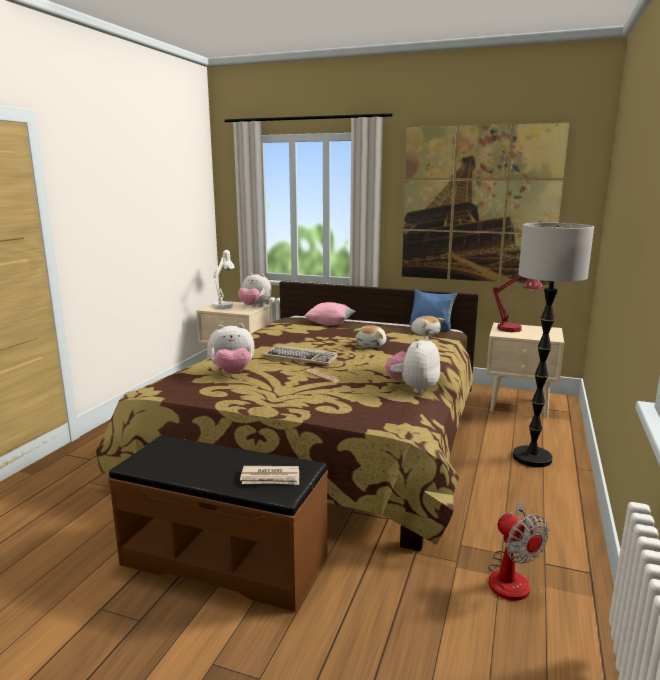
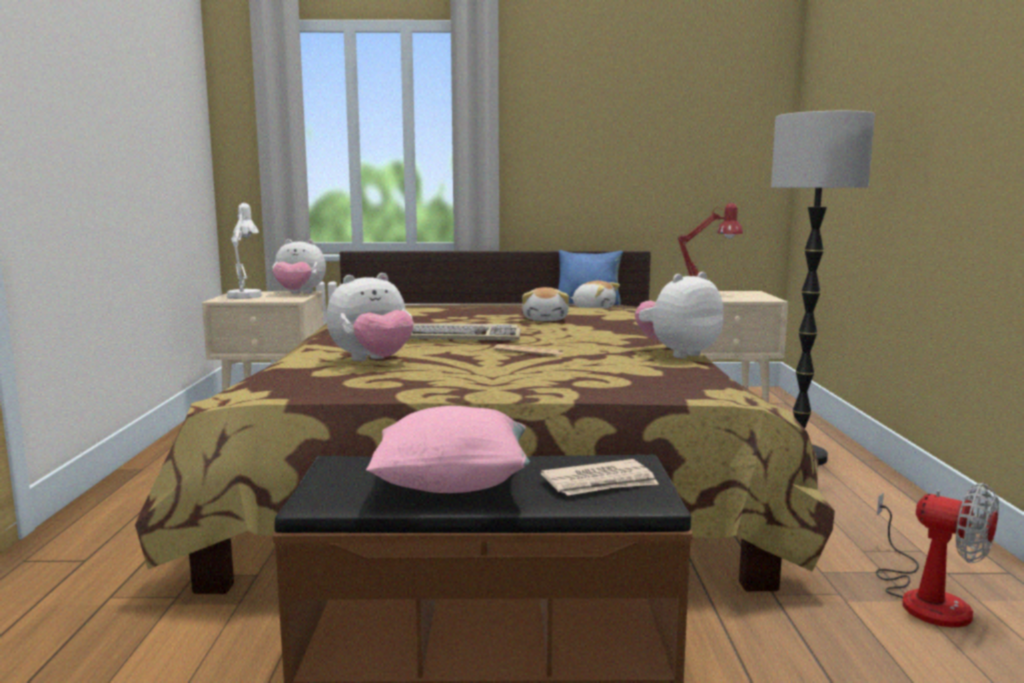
camera: 20 degrees left, 5 degrees down
(330, 324) = (441, 307): pink pillow -> pink pillow (452, 484)
(413, 388) = (678, 354): plush toy -> plush toy turned 45 degrees clockwise
(478, 205) = (637, 128): picture -> none

